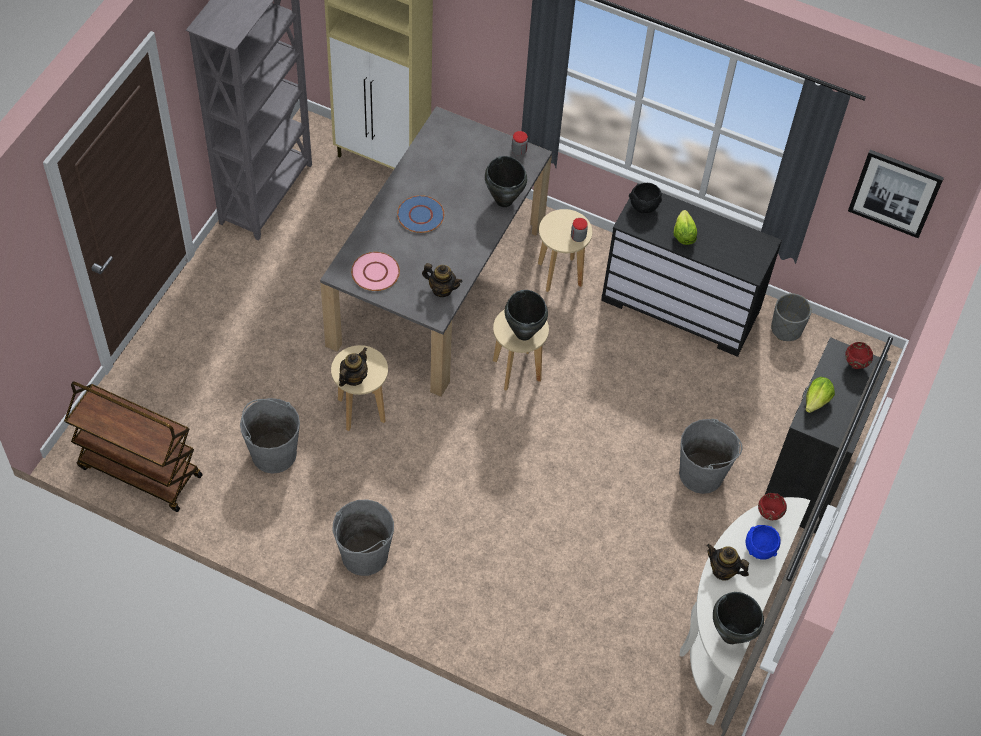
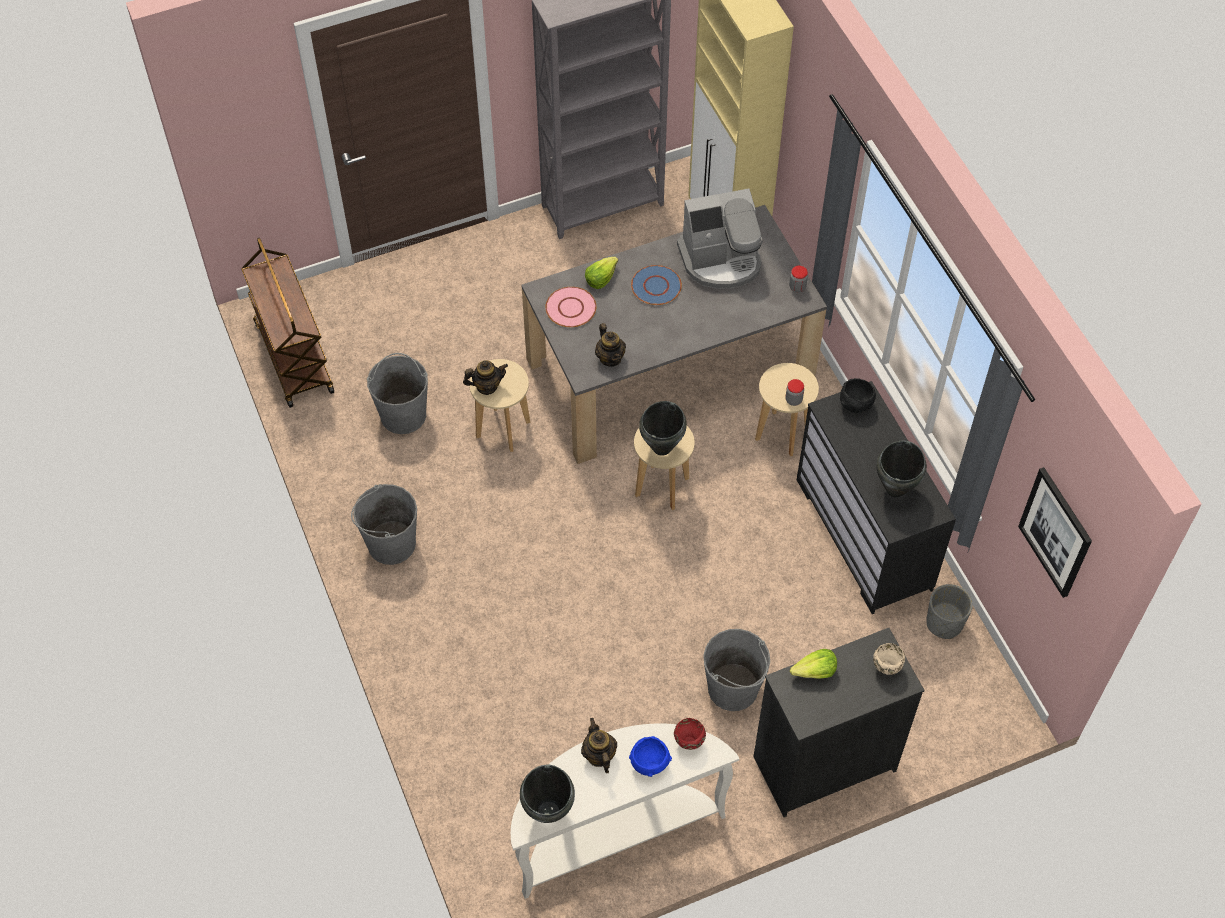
camera: 45 degrees right, 0 degrees up
(447, 166) = (721, 260): none -> coffee machine
(504, 200) = (740, 320): black cooking pot -> black cooking pot (896, 489)
(683, 234) = (866, 452): lettuce -> lettuce (601, 278)
(855, 364) = (886, 667): red bowl -> beige bowl

